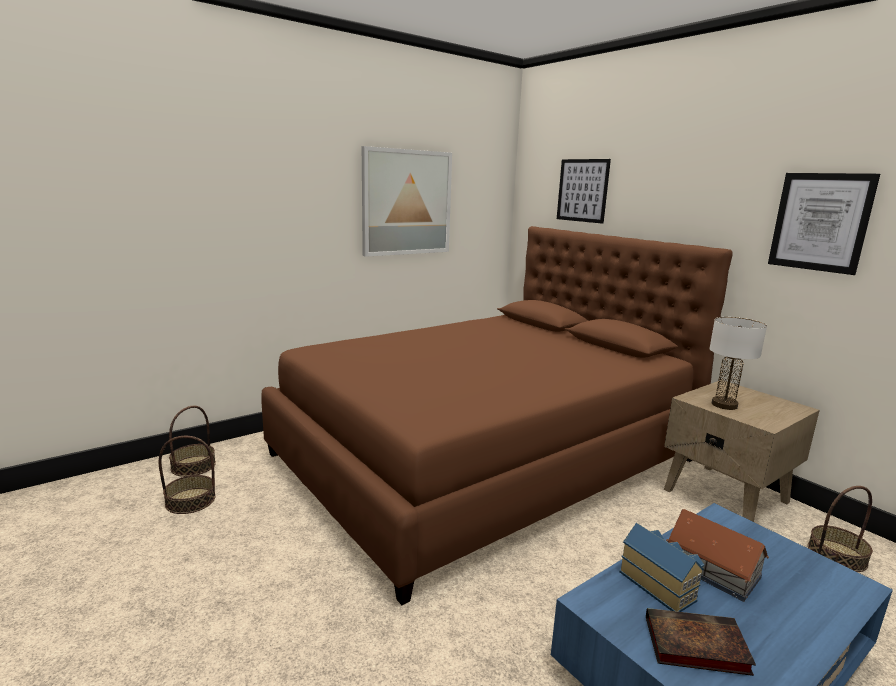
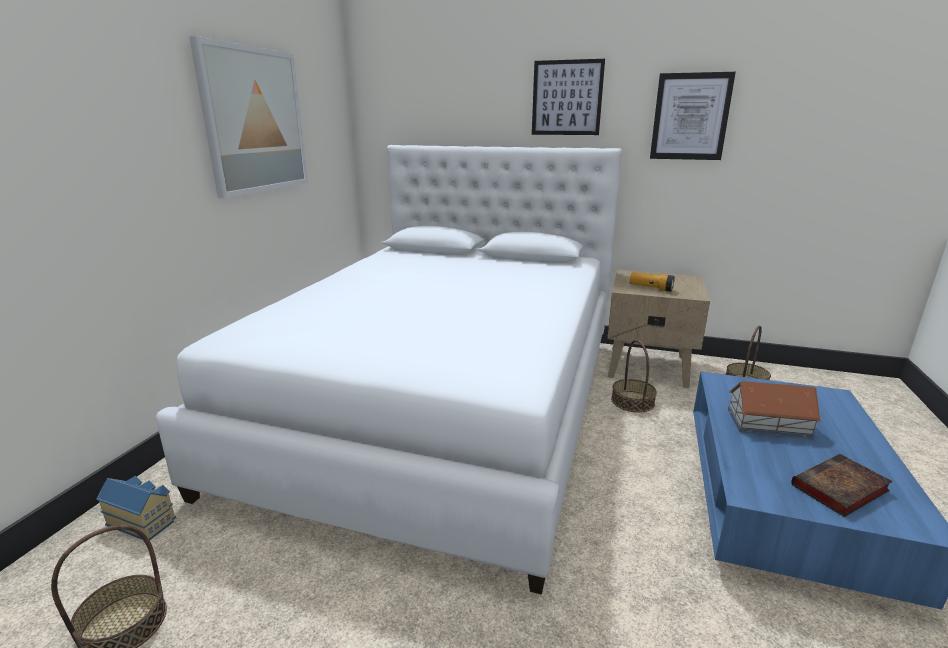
camera: 35 degrees left, 5 degrees up
(193, 466) = (69, 572): basket -> basket (632, 401)
(485, 457) = (445, 403): brown bed -> white bed
(582, 190) = (445, 100): picture -> picture (567, 98)
(659, 584) = (760, 452): toy house -> toy house (142, 520)
(724, 405) = (651, 288): table lamp -> flashlight

